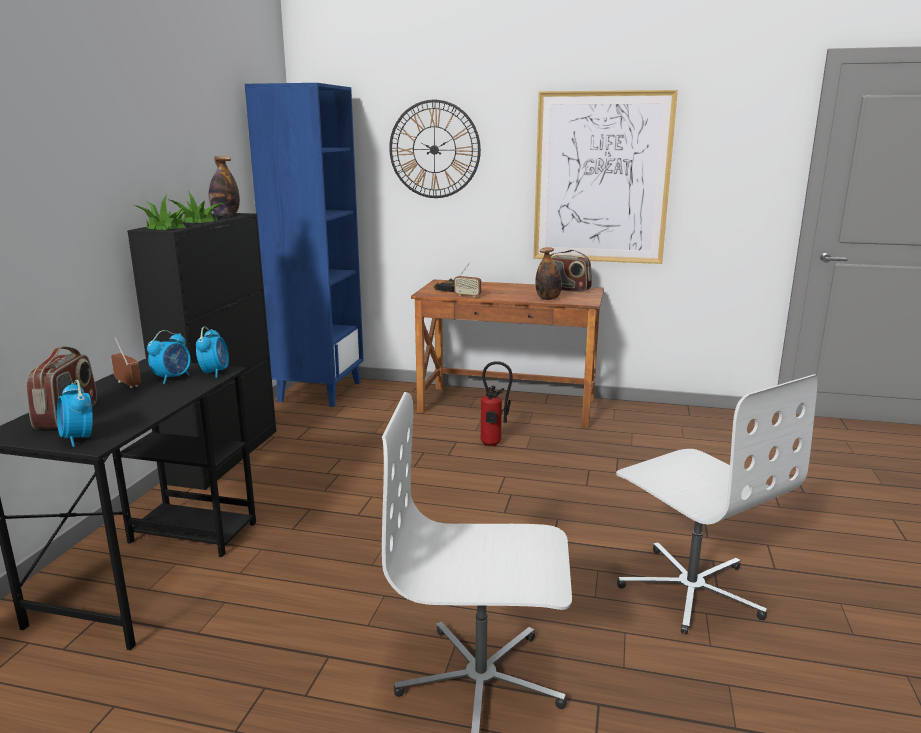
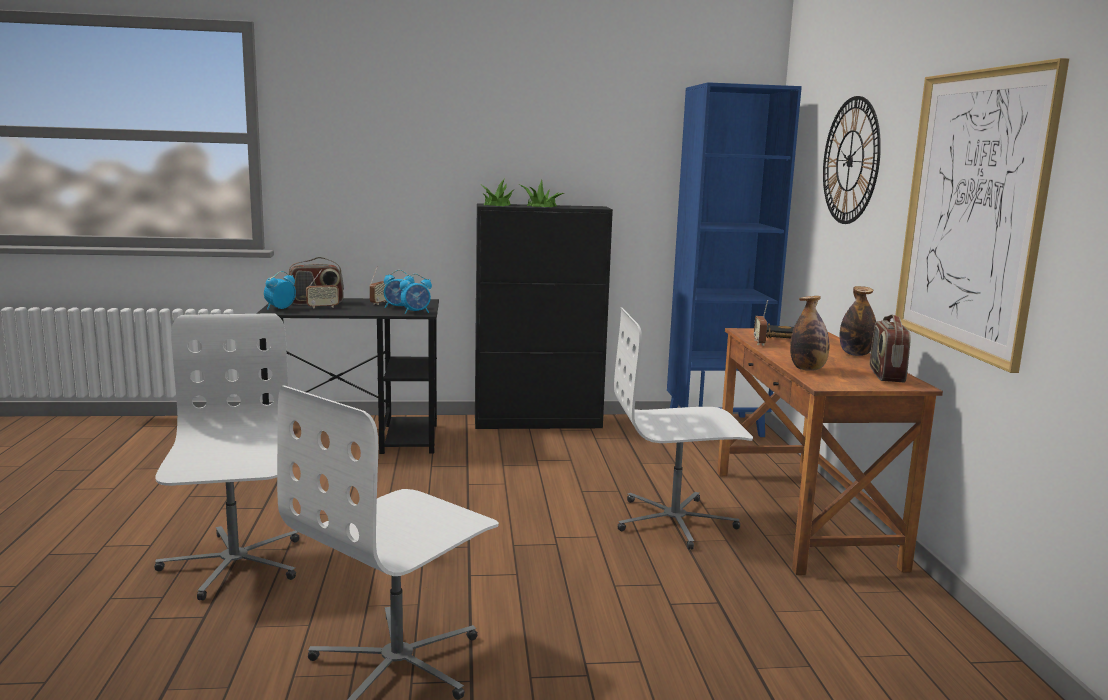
camera: 70 degrees right, 5 degrees down
(108, 414) = (322, 307): none -> radio
(225, 216) = (581, 207): bottle -> bottle (855, 354)
(494, 444) = (675, 522): fire extinguisher -> white office chair

